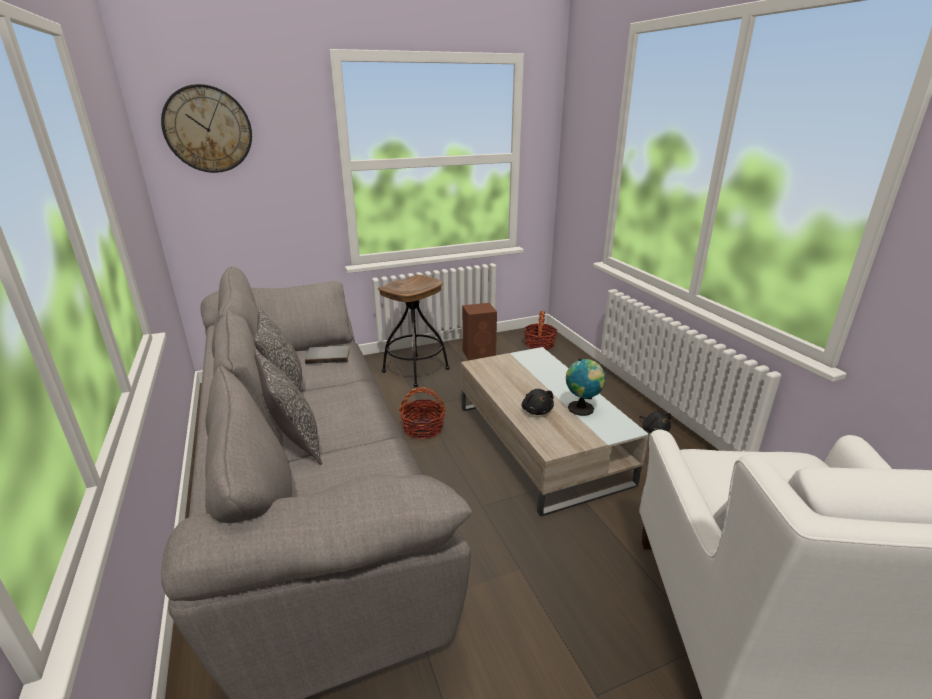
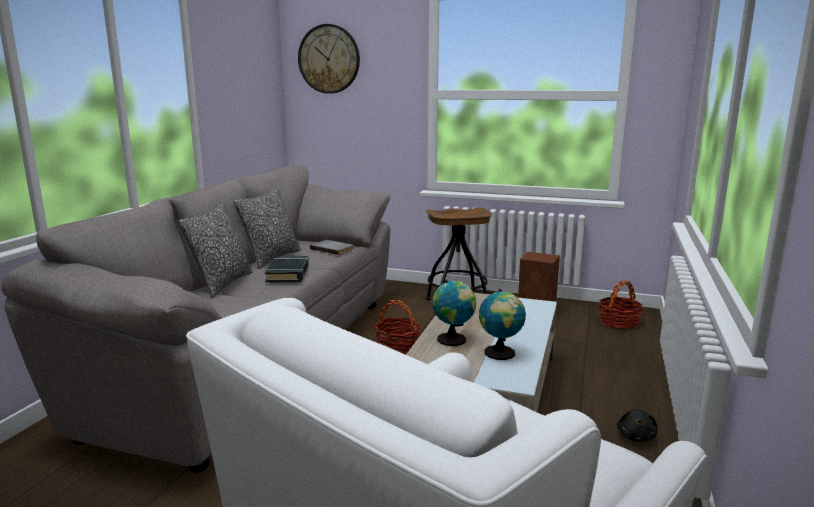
camera: 40 degrees right, 10 degrees down
(341, 402) = (288, 273): none -> black book
(536, 410) = (454, 340): black plush toy -> globe

